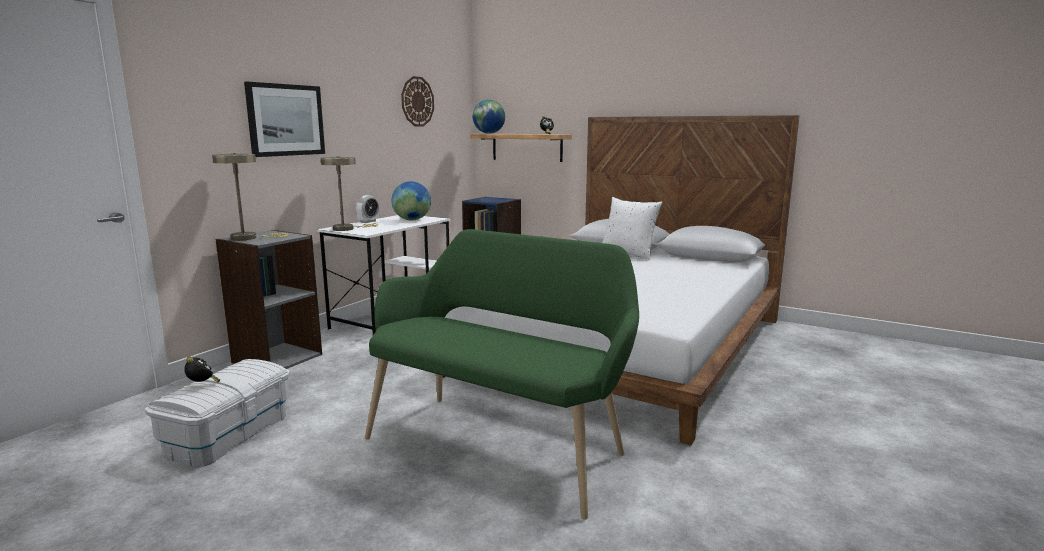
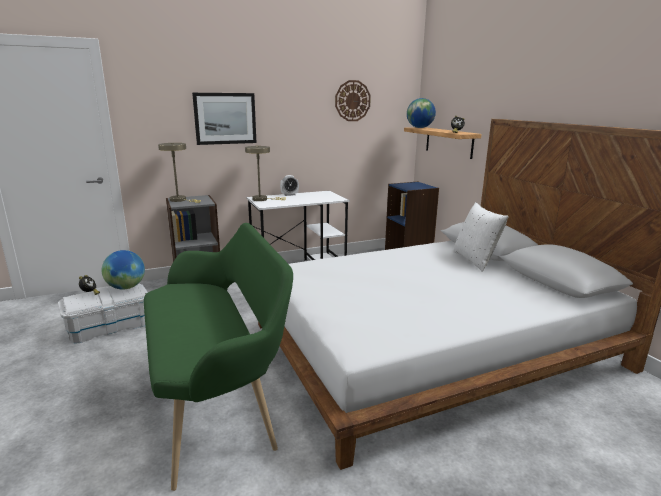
camera: 35 degrees right, 5 degrees up
(412, 220) = (319, 197): globe -> globe (126, 287)

